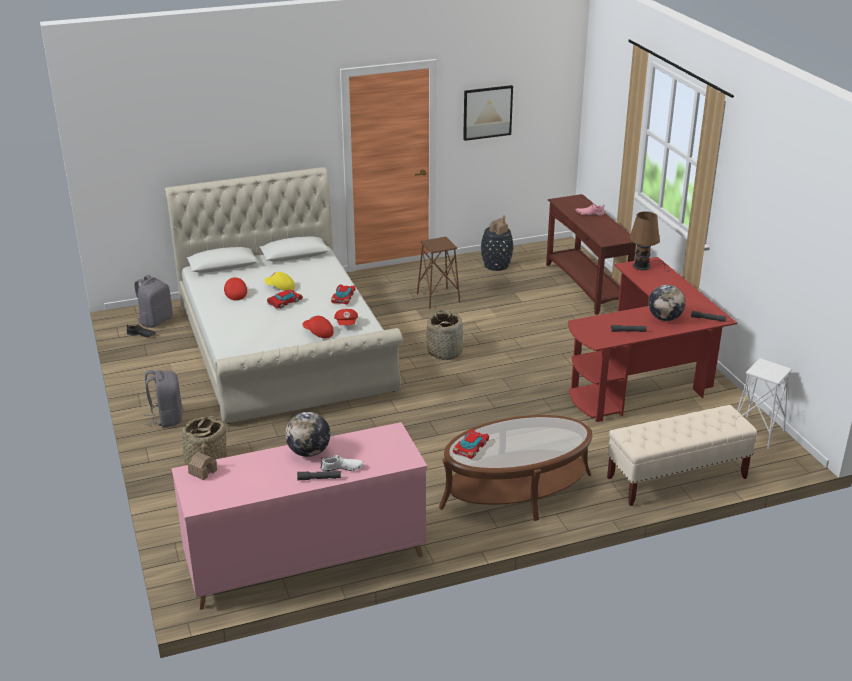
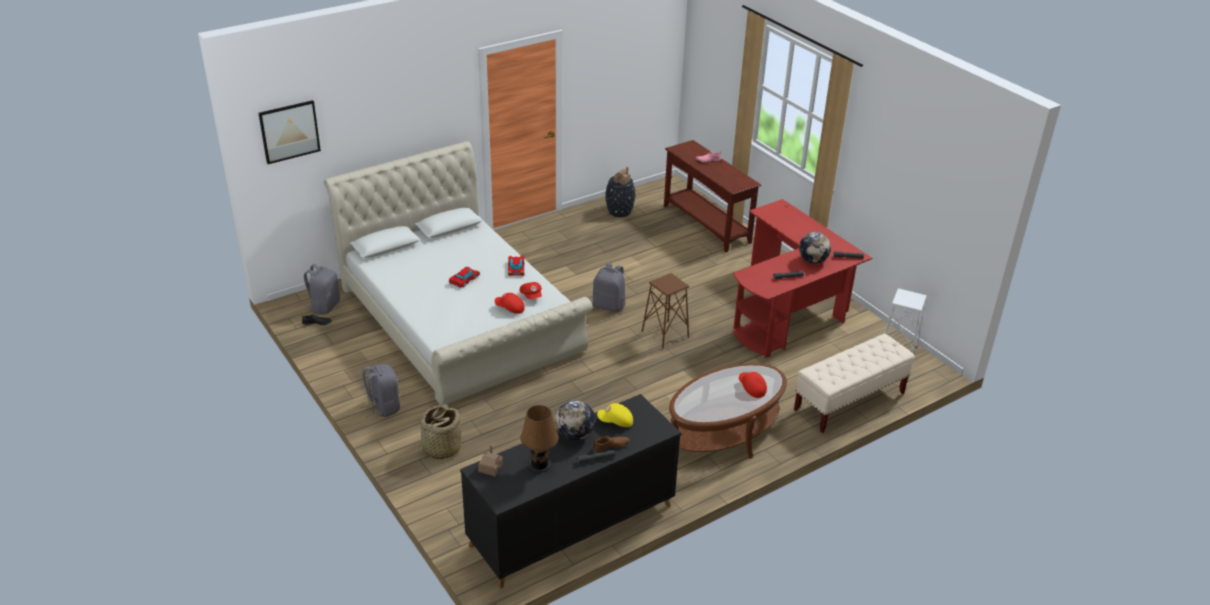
camera: 15 degrees left, 5 degrees up
(235, 294) = (413, 276): red cap -> red cap (751, 389)
(280, 288) = (452, 265): yellow cap -> yellow cap (616, 422)
(305, 559) = (572, 525): pink dresser -> black dresser
(342, 468) = (610, 446): white shoe -> brown shoe
(438, 298) = (581, 251): brown stool -> brown stool (665, 334)
(445, 351) = (609, 306): basket -> grey backpack
(471, 447) = (692, 404): toy car -> none
(487, 112) = (605, 73): picture -> picture (289, 131)
(643, 266) = (774, 210): brown table lamp -> brown table lamp (542, 464)

